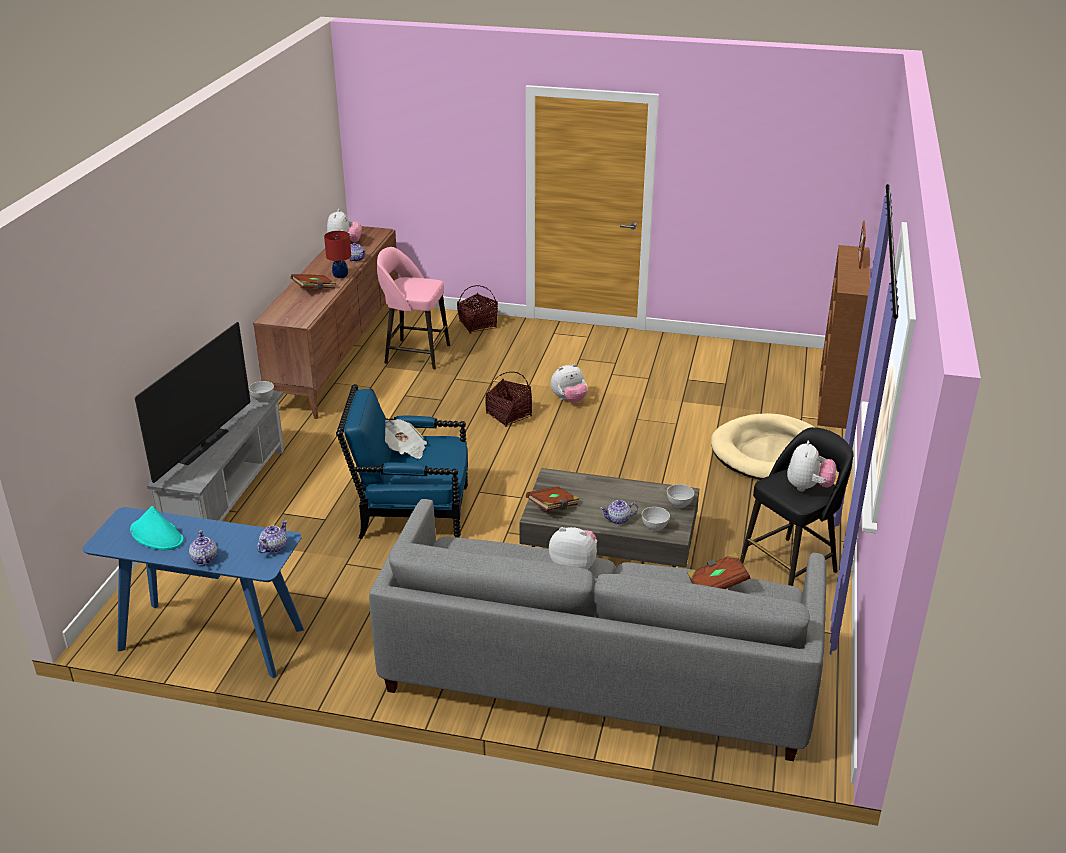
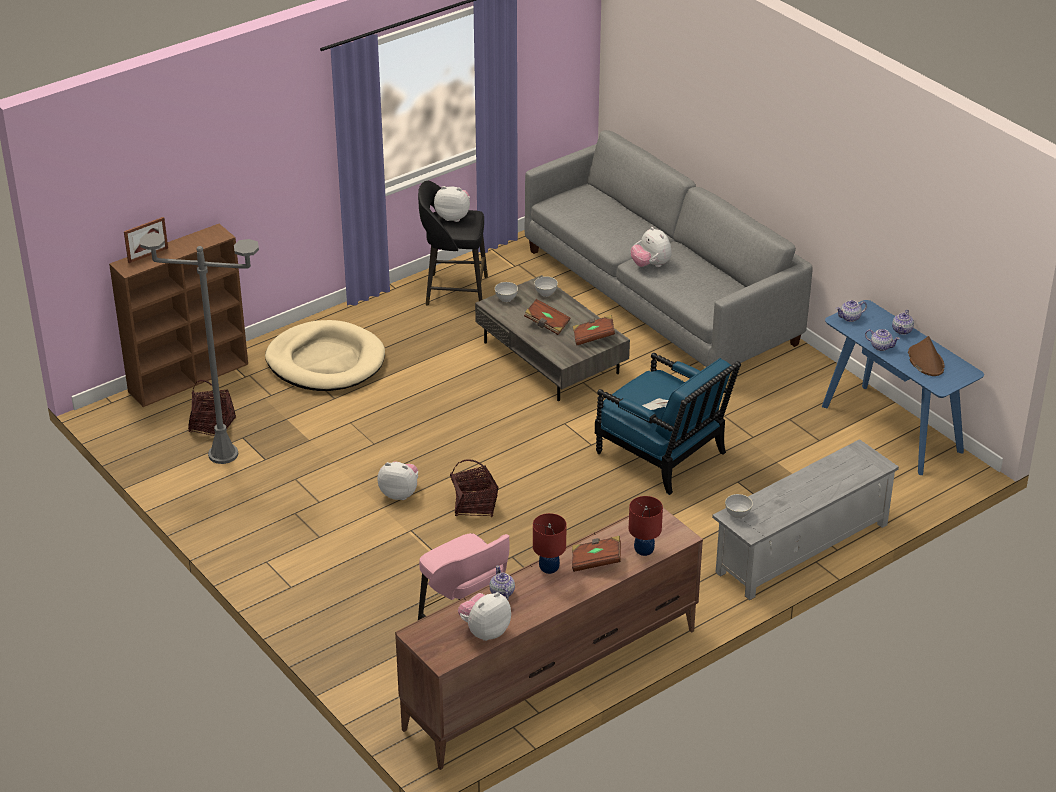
camera: 140 degrees left, 5 degrees up
(157, 535) = (925, 361): turquoise hat -> brown hat
(203, 447) = (828, 483): television -> none
(288, 303) = (644, 550): none -> red table lamp
(477, 325) = (349, 646): basket -> basket (212, 425)
(619, 520) = (561, 308): teapot -> teapot (880, 346)
(717, 370) = (223, 454): none -> grey floor lamp
(717, 584) = (583, 217): brown book -> brown book (546, 324)
(808, 487) = (453, 217): plush toy -> plush toy turned 45 degrees clockwise

